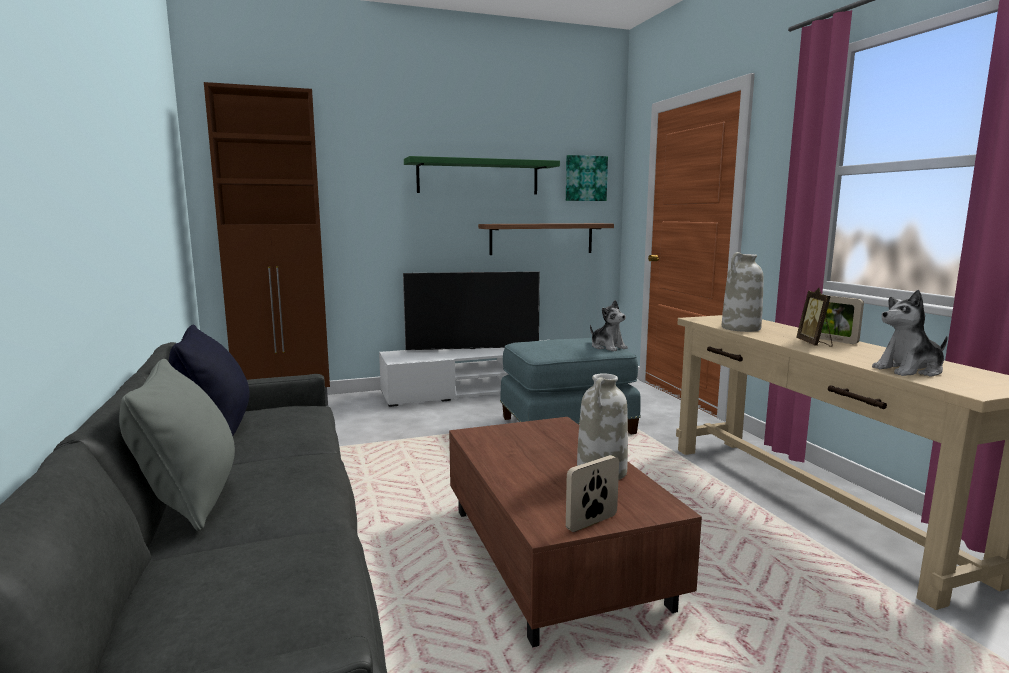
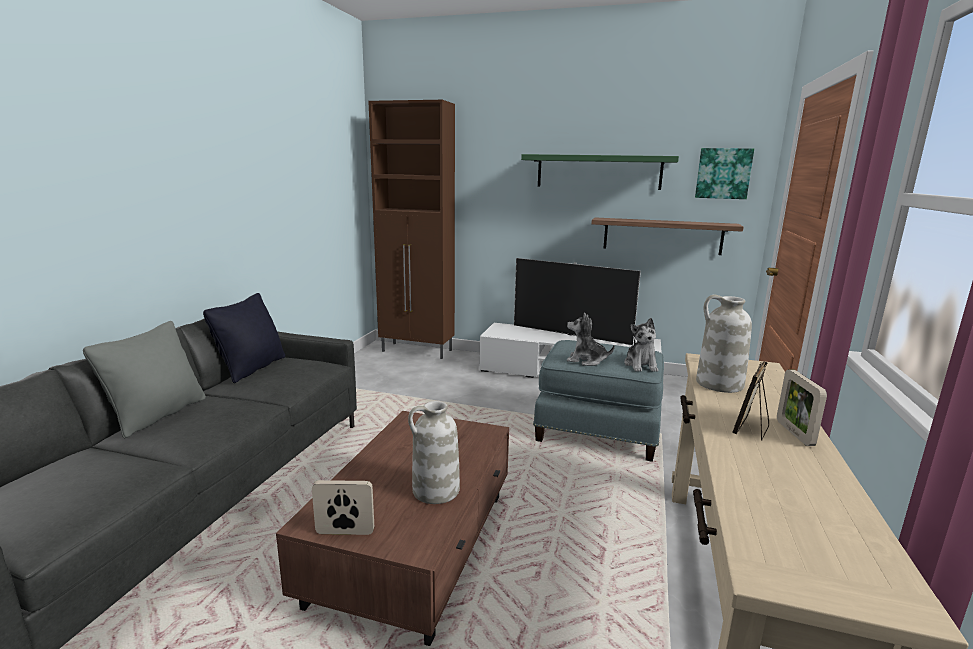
camera: 35 degrees right, 5 degrees up
(909, 370) = (767, 509): plush toy -> plush toy (586, 360)

